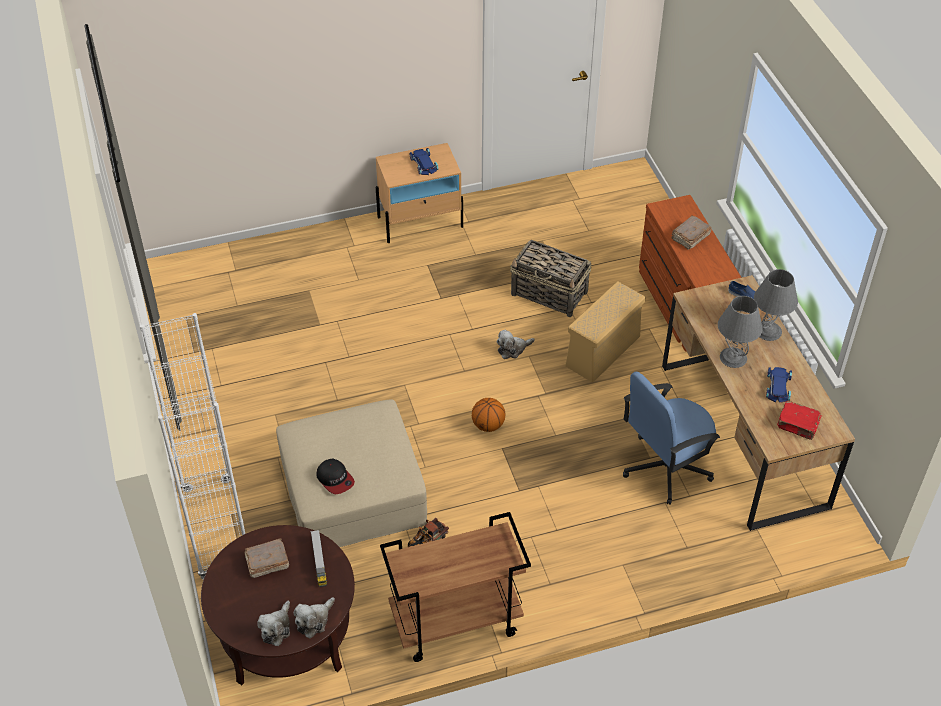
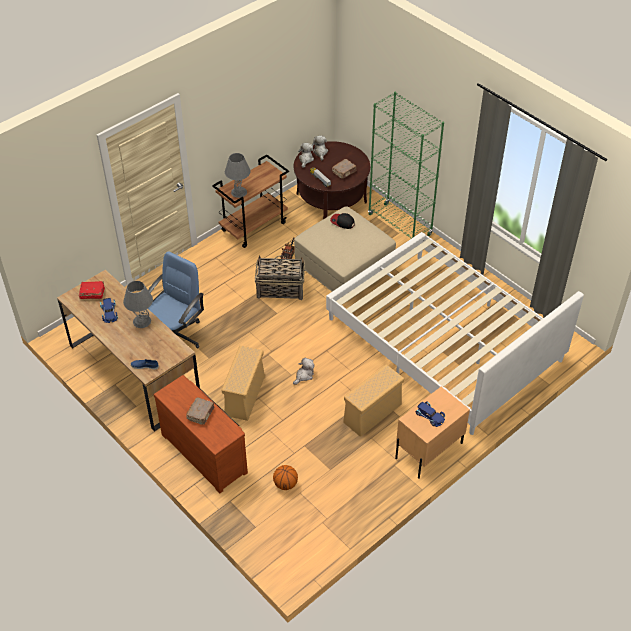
camera: 155 degrees right, 0 degrees up
(216, 528) = (400, 225): white bookcase -> green bookcase
(304, 329) = (443, 340): none -> white bed
(457, 278) = (372, 414): none -> beige storage box
(488, 425) = (292, 323): basketball -> basketball (285, 484)
(550, 294) = (301, 425): basket -> basket (280, 289)
(768, 331) = (123, 346): grey table lamp -> grey table lamp (239, 192)

